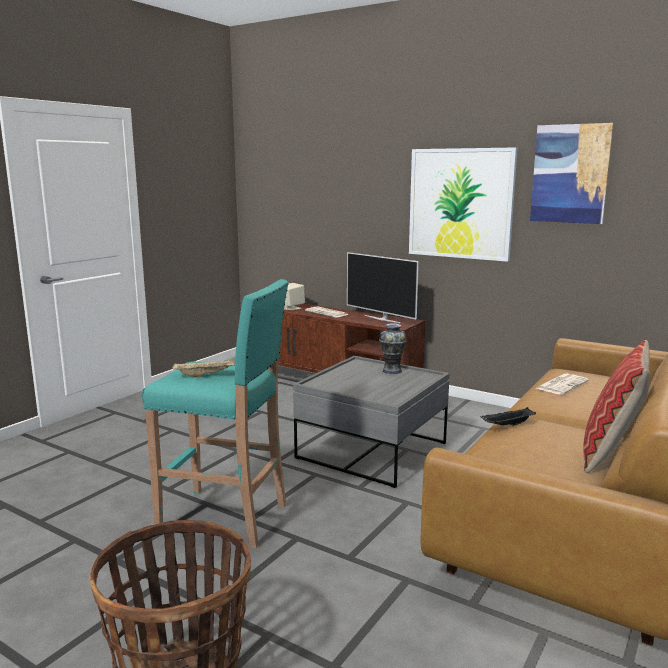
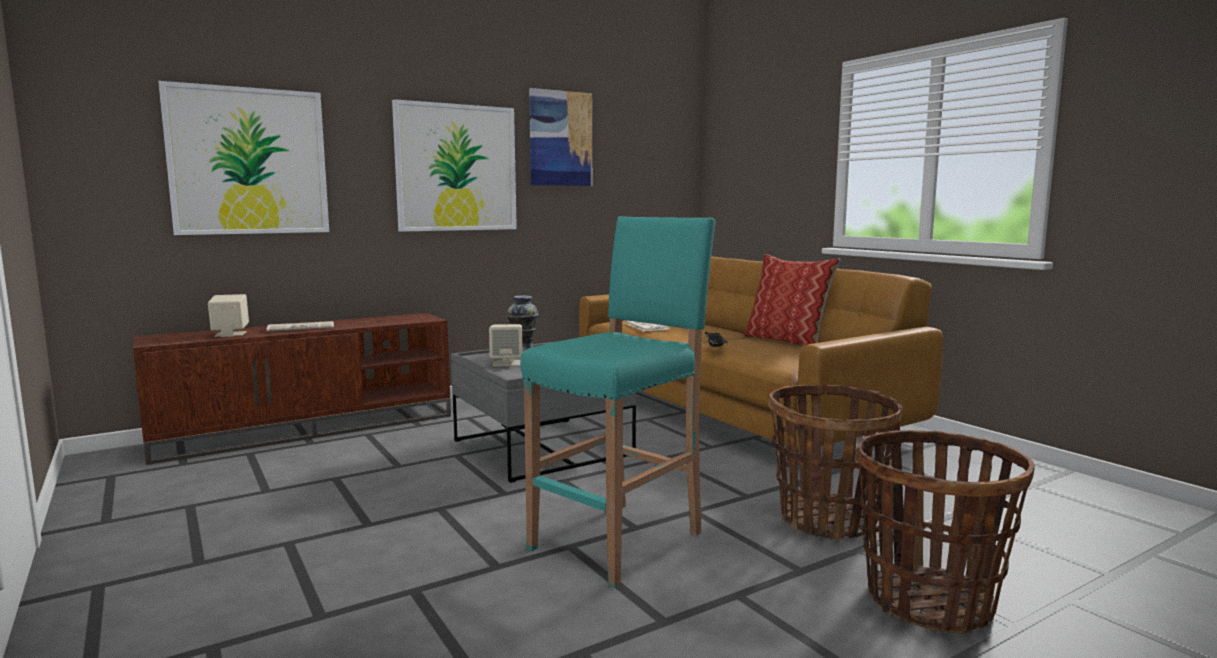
camera: 65 degrees left, 5 degrees down
(205, 375) = (612, 344): beige tray -> none
(325, 198) = (248, 161): none -> picture
(326, 610) = (828, 519): none -> basket
(349, 374) = (507, 363): none -> beige speaker
(382, 319) = (386, 319): television -> none

